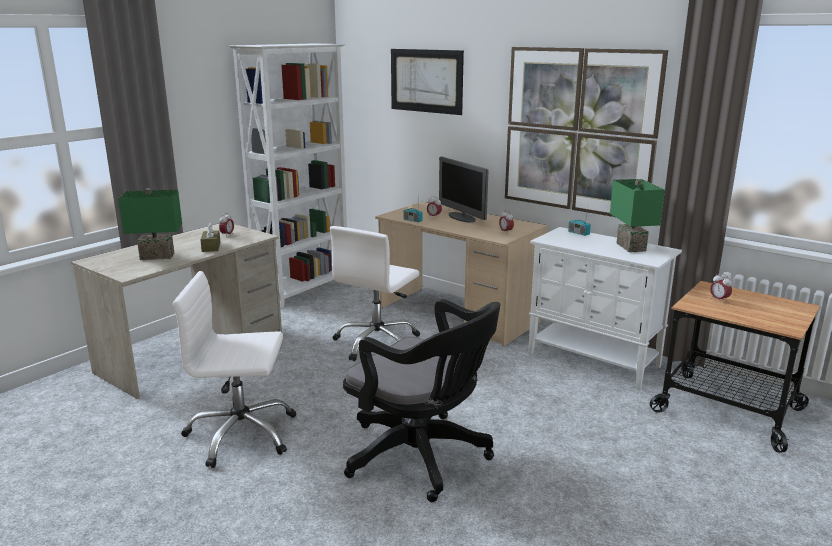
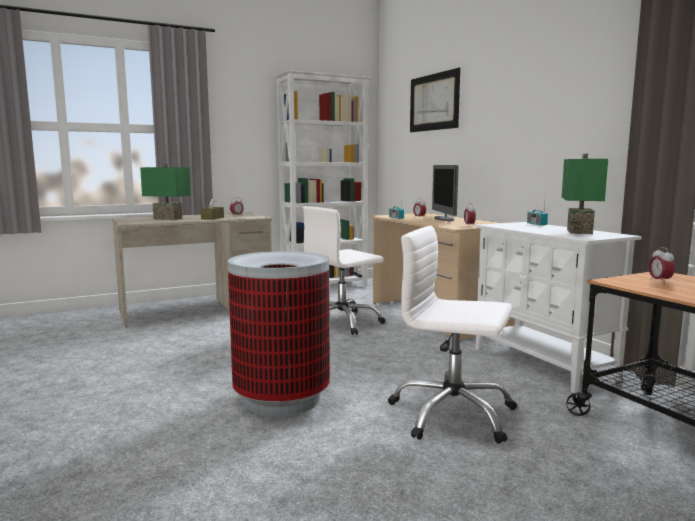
camera: 25 degrees right, 10 degrees down
(241, 434) = (163, 357): white office chair -> white office chair (452, 414)
(422, 457) = (281, 399): black office chair -> trash can
(579, 131) = (550, 124): picture -> none

